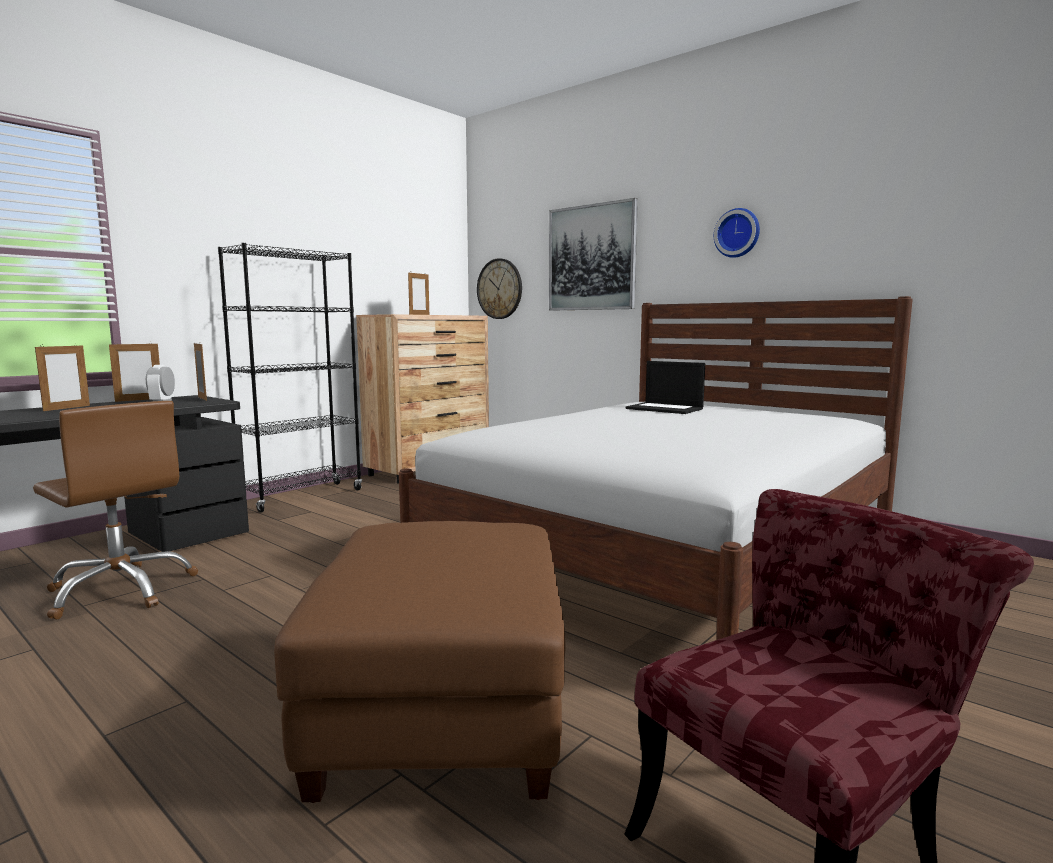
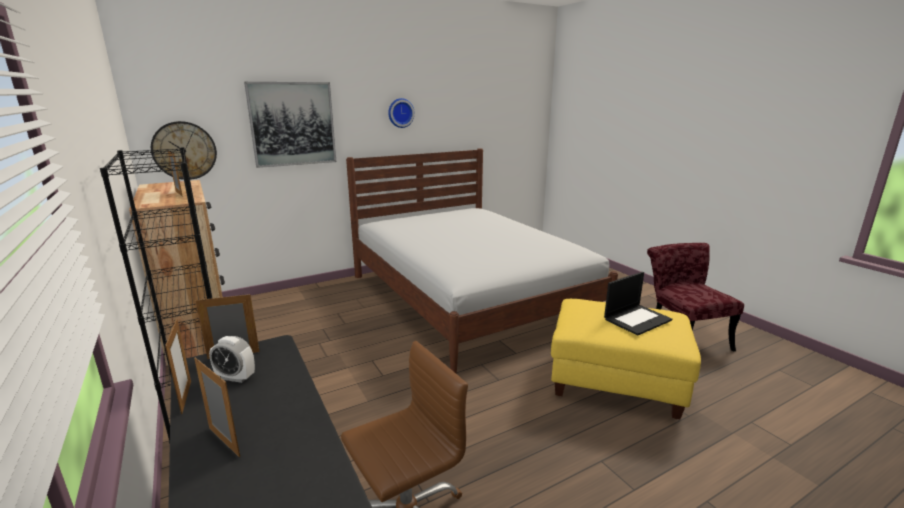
camera: 70 degrees left, 10 degrees up
(441, 710) = (614, 382): brown ottoman -> yellow ottoman
(665, 409) = (427, 226): laptop -> laptop (637, 319)

